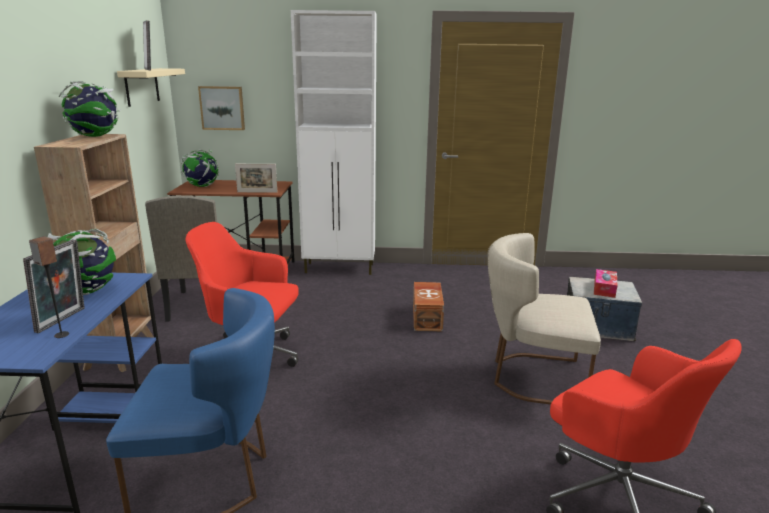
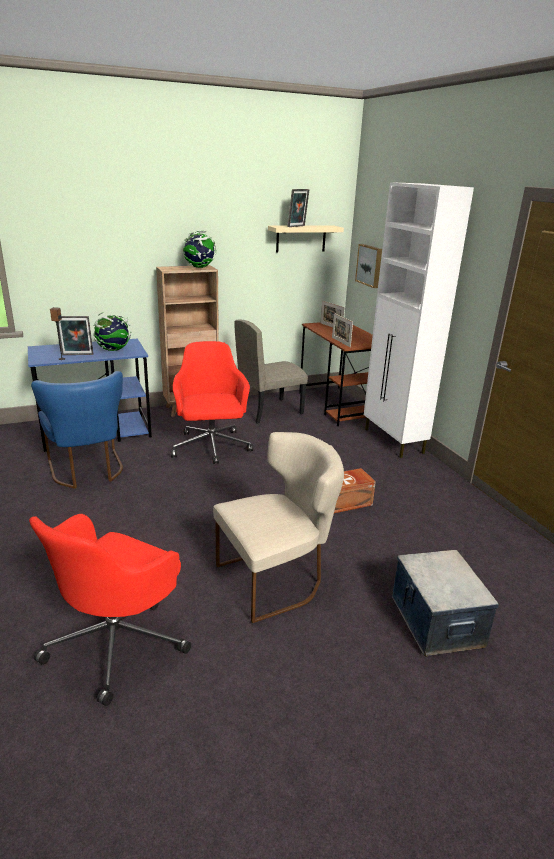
camera: 65 degrees right, 5 degrees up
(202, 186) = (331, 326): globe -> picture frame
(532, 377) = (276, 579): beige chair -> beige chair turned 75 degrees clockwise
(604, 288) = (443, 578): tissue box -> none

